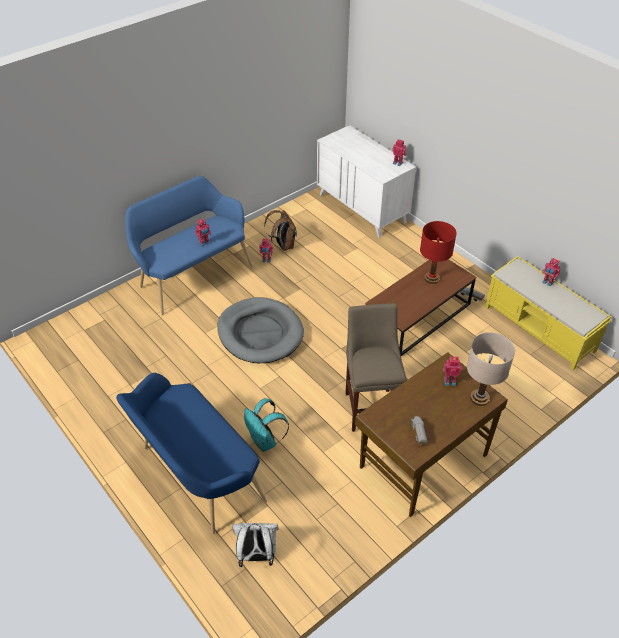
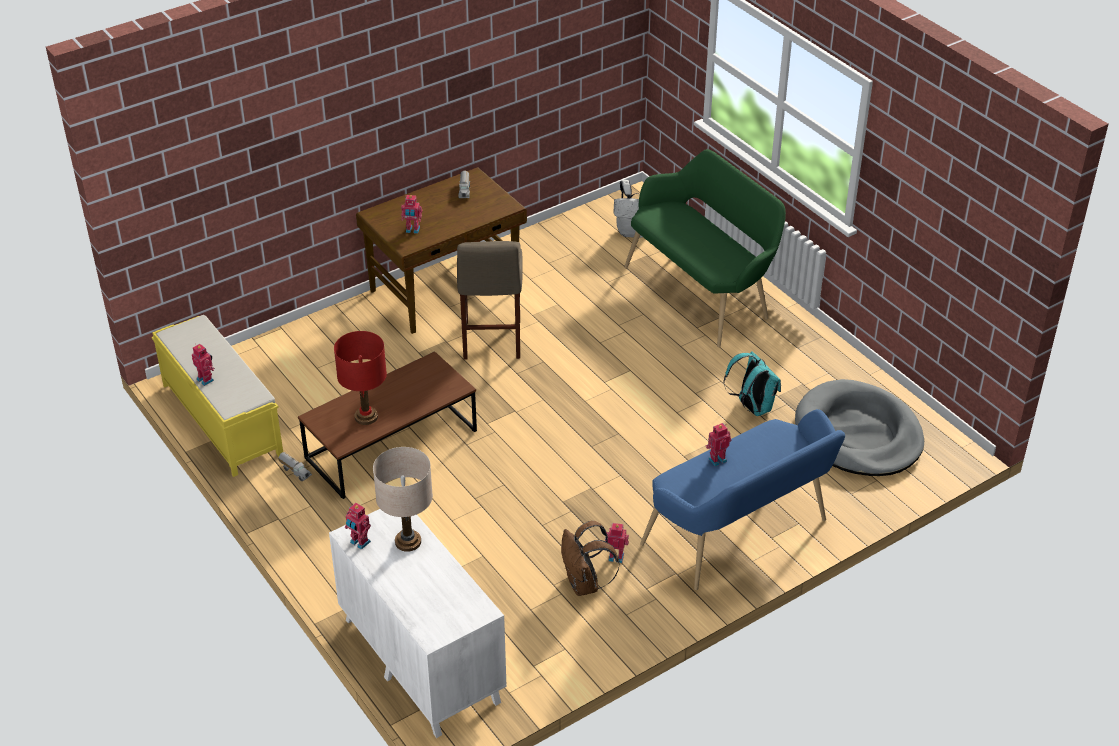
camera: 175 degrees left, 5 degrees down
(196, 475) = (702, 292): blue bench -> green bench
(260, 333) = (629, 437): grey dog bed -> grey dog bed (858, 434)
(265, 441) = (624, 317): turquoise backpack -> turquoise backpack (752, 407)
(479, 398) = (387, 214): beige table lamp -> beige table lamp (408, 541)

